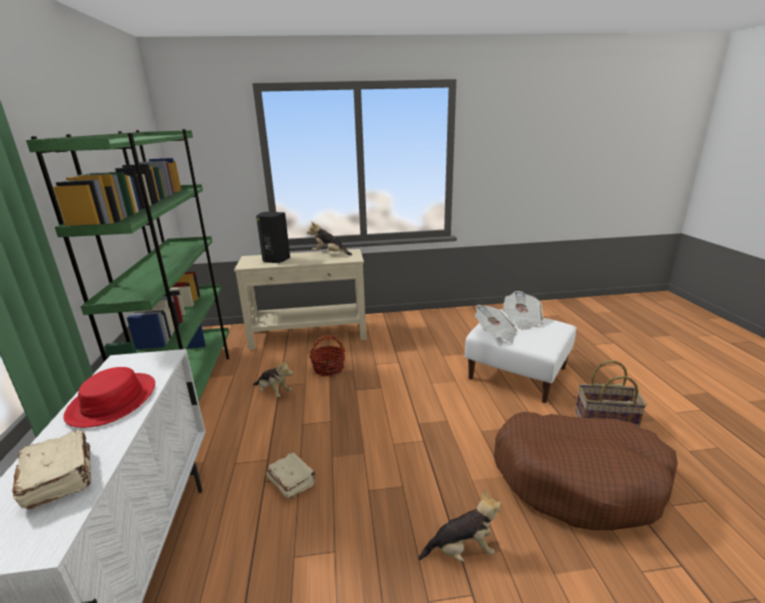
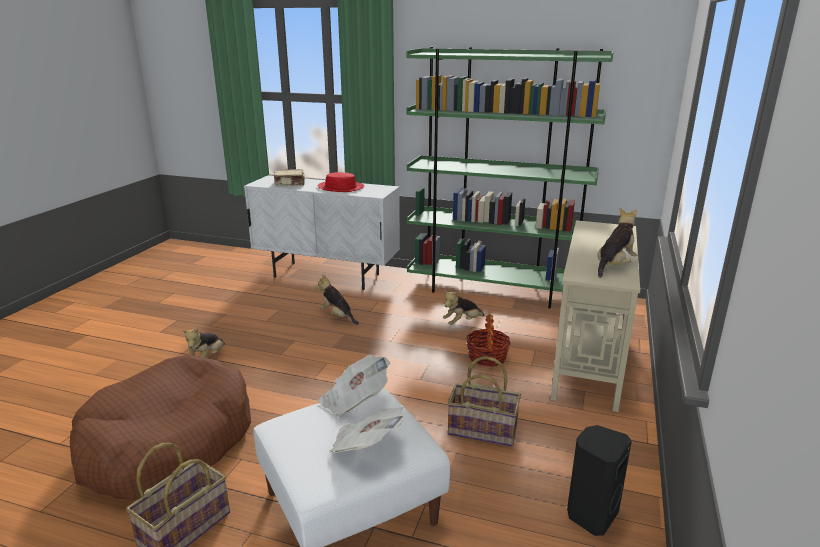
camera: 115 degrees right, 0 degrees up
(275, 260) = (601, 237): black speaker -> black speaker (591, 514)
(292, 481) = (337, 316): beige book -> plush toy
(414, 353) = (483, 429): none -> basket

